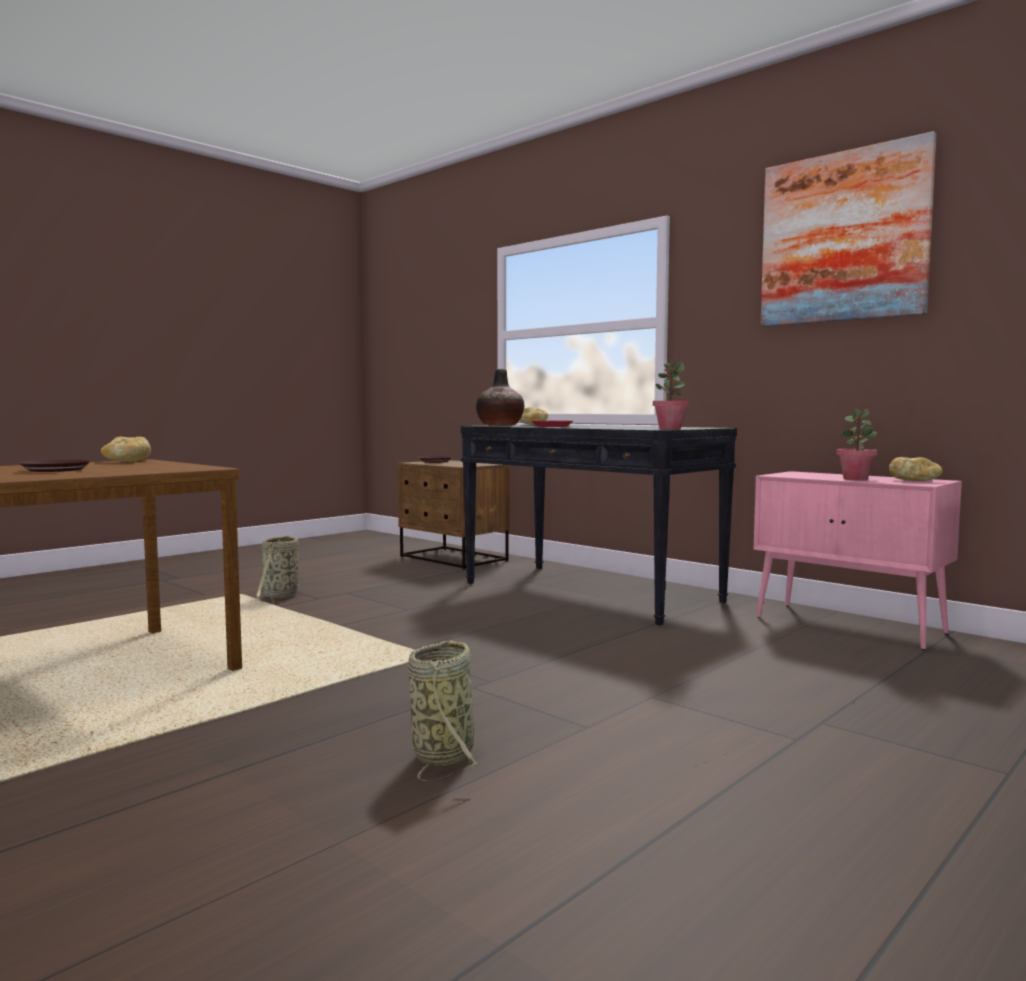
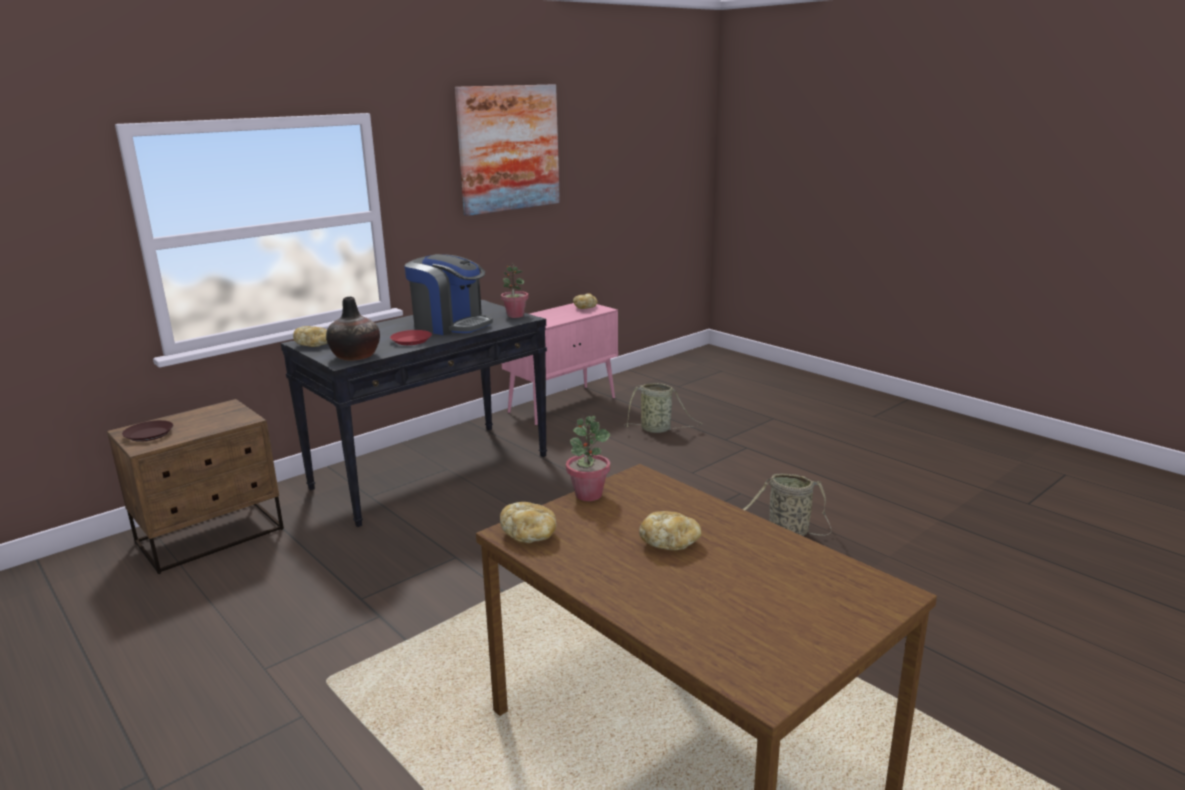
camera: 85 degrees left, 15 degrees up
(56, 470) = (670, 543): brown plate -> bread
(279, 597) = (354, 645): basket -> basket (658, 429)
(614, 427) = (450, 325): none -> coffee machine
(855, 479) = (571, 316): potted plant -> potted plant (588, 495)

